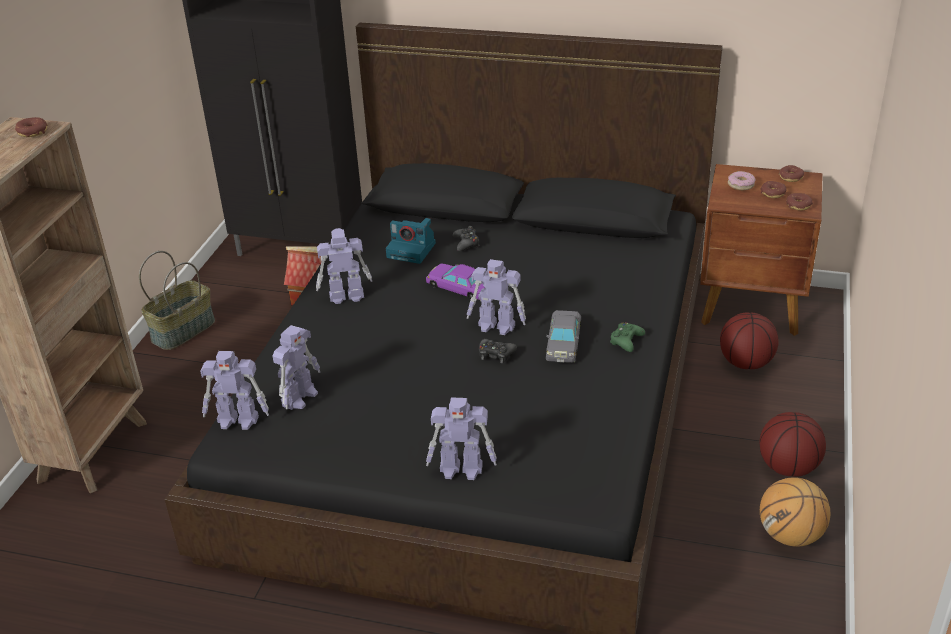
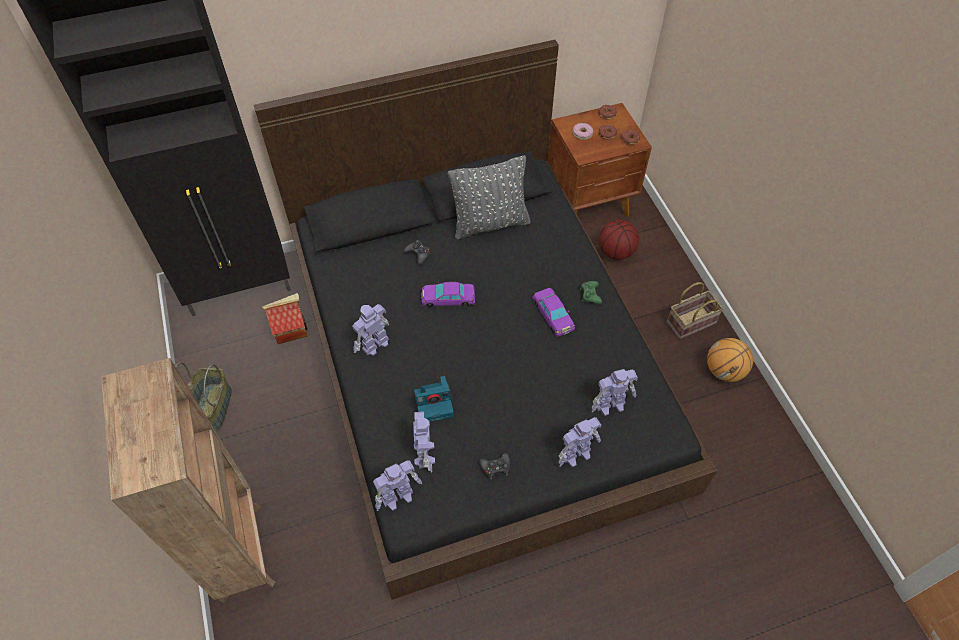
camera: 35 degrees left, 20 degrees up
(32, 132) = (148, 387): donut -> none
(412, 250) = (385, 278): camera -> camera (434, 403)
(496, 354) = (520, 347): black game controller -> black game controller (496, 467)
(497, 326) = (502, 322): toy robot -> toy robot (611, 404)
(563, 341) = (553, 314): grey toy car -> purple toy car
(571, 244) = (490, 223): none -> grey pillow
(788, 467) = (691, 321): basketball -> basket

